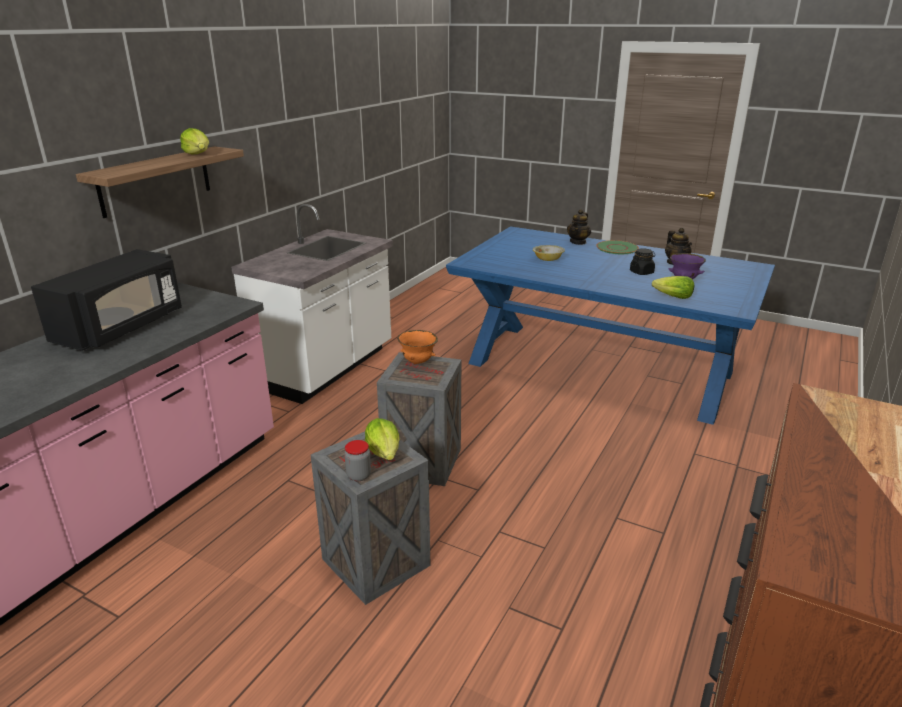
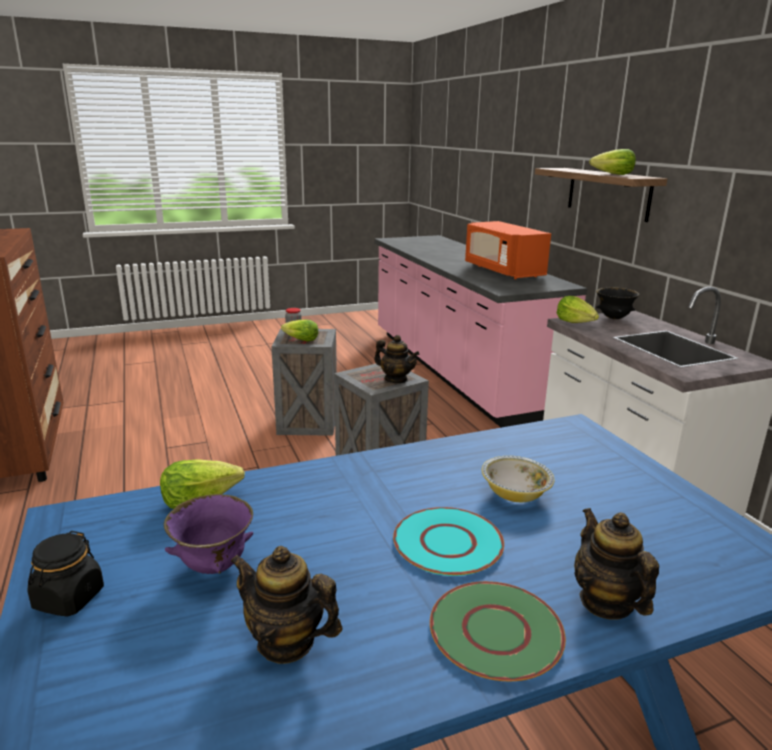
camera: 130 degrees right, 5 degrees down
(122, 327) = (502, 271): black microwave -> orange microwave
(271, 267) = (614, 318): none -> black bowl
(303, 273) = (576, 322): none -> lettuce
(417, 362) = (396, 379): orange bowl -> teapot
(597, 260) = (447, 543): none -> turquoise plate
(641, 272) = (320, 547): black jar -> black jar (68, 599)

